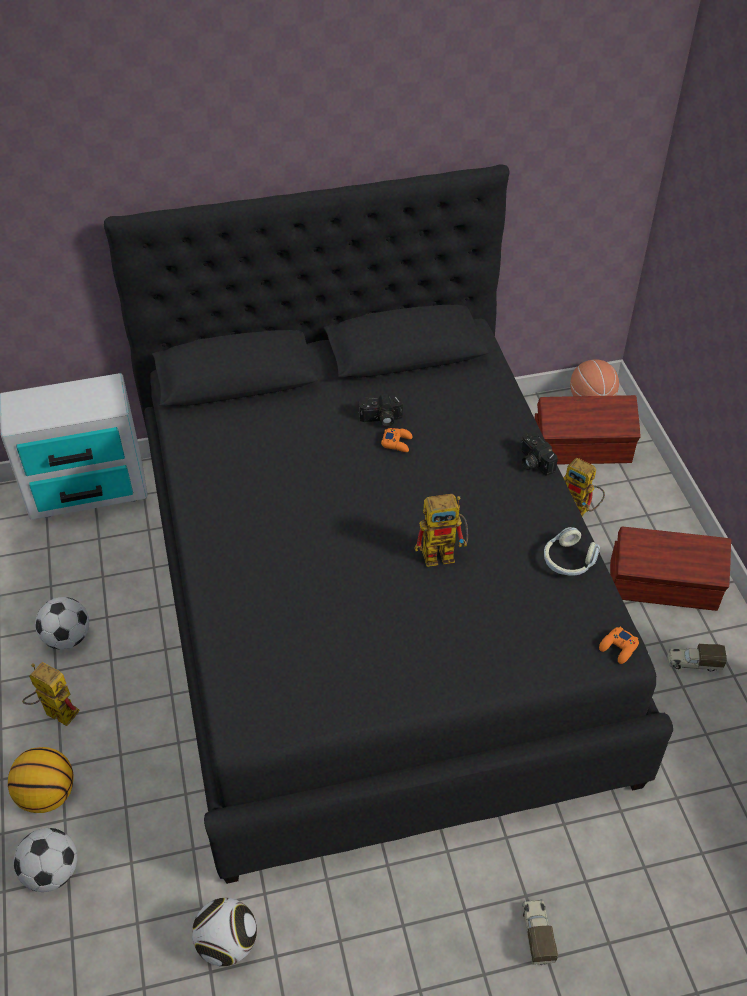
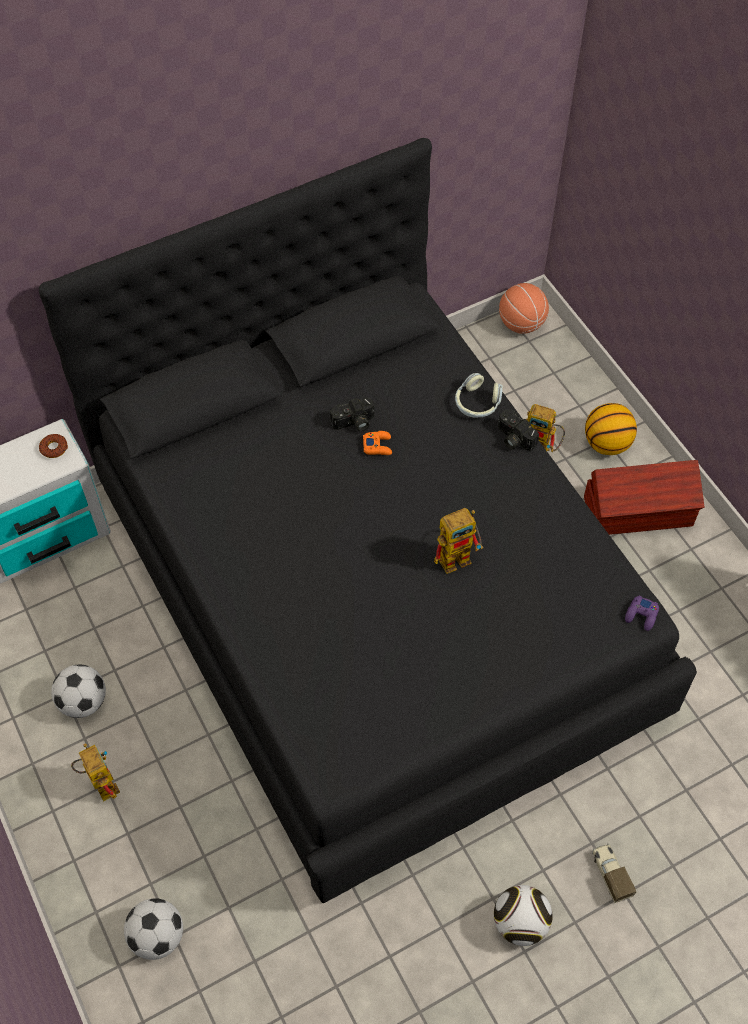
camera: 15 degrees left, 10 degrees up
(47, 794) = (124, 863): basketball -> basketball (606, 443)
(54, 713) = (100, 781): toy robot -> toy robot turned 45 degrees clockwise
(103, 394) = (54, 448): none -> donut
(227, 943) = (342, 957): football -> football (519, 923)
(568, 561) = (574, 537): headphones -> headphones (477, 403)
(582, 449) = (527, 381): brown storage box -> none
(618, 648) = (641, 615): orange game controller -> purple game controller
(693, 663) = (683, 584): toy truck -> none

